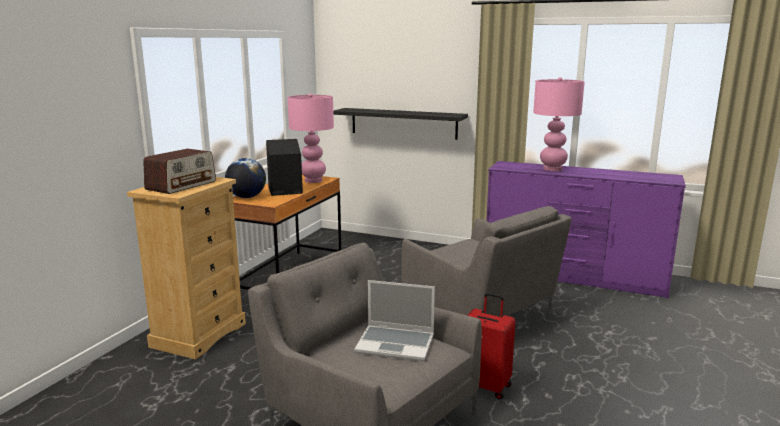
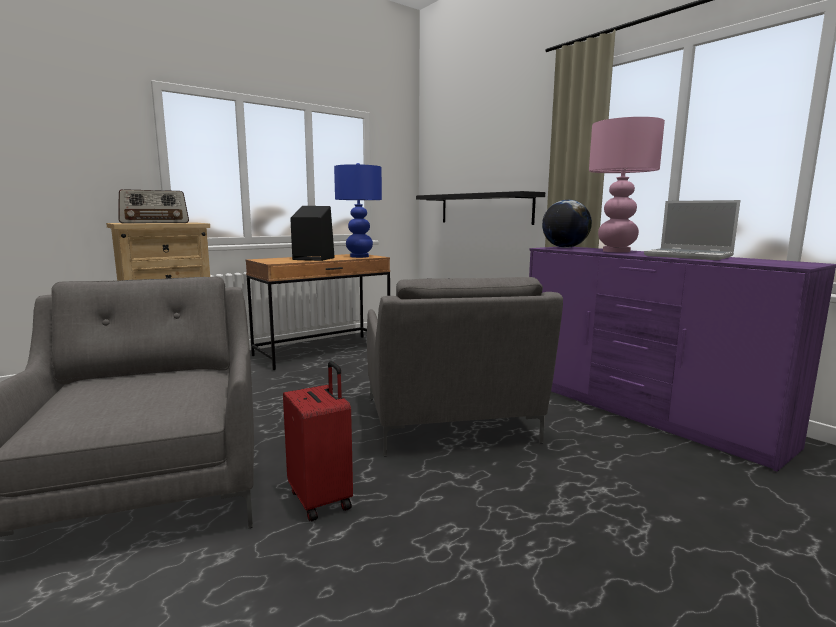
camera: 30 degrees right, 5 degrees down
(246, 197) = (270, 259): globe -> globe (564, 247)
(313, 181) = (359, 256): pink table lamp -> blue table lamp
(396, 344) = (158, 394): laptop -> laptop (689, 256)

